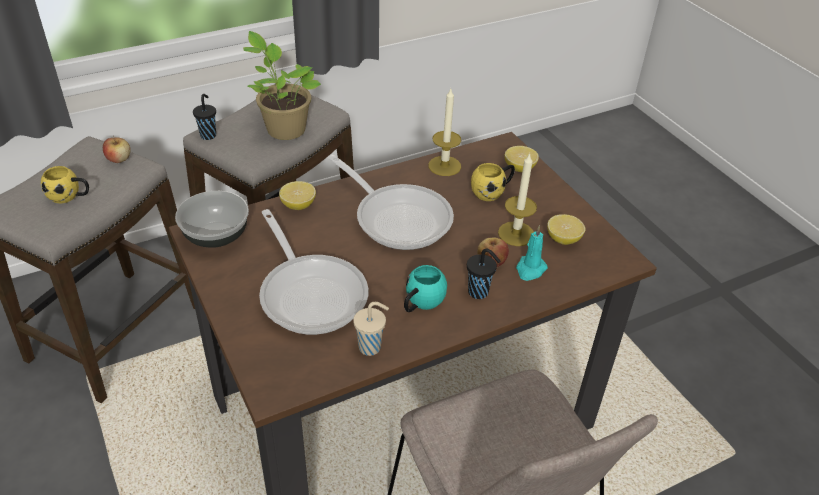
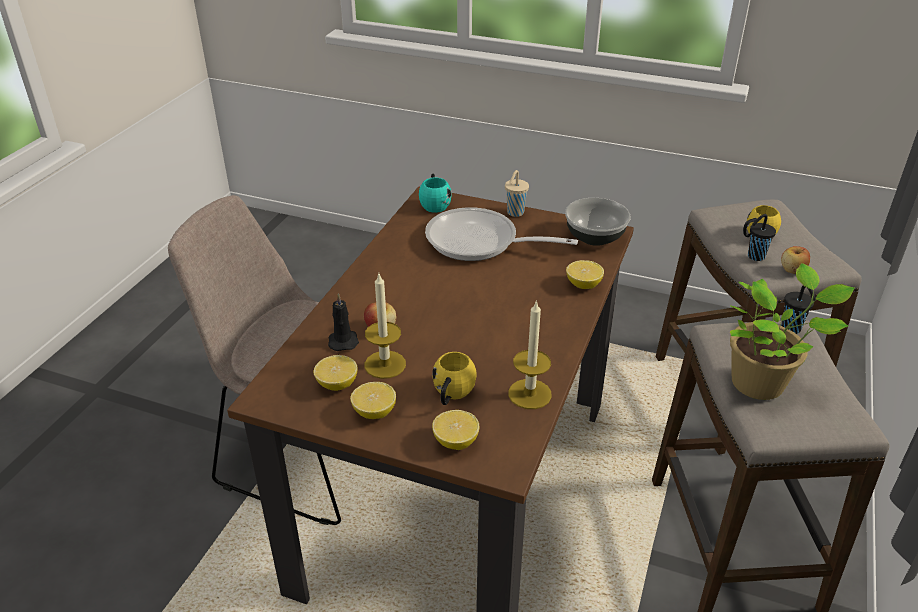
camera: 140 degrees right, 5 degrees down
(371, 347) = (401, 238): beige cup -> beige cup (515, 213)
(398, 217) = (498, 320): frying pan -> none
(421, 304) = (400, 274): turquoise mug -> turquoise mug (434, 203)
(479, 292) = (366, 302): black cup -> black cup (755, 257)
(530, 269) = (343, 340): turquoise candle -> black candle
(553, 208) = (374, 412): none -> lemon

